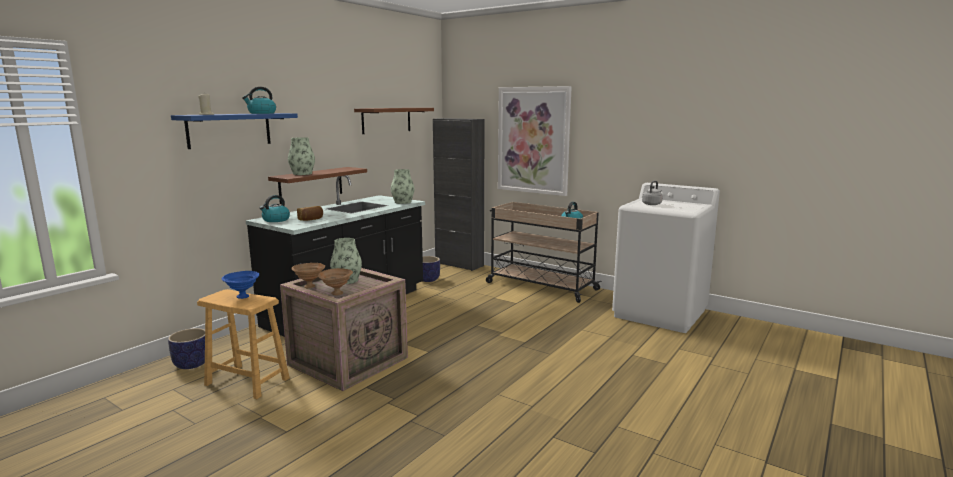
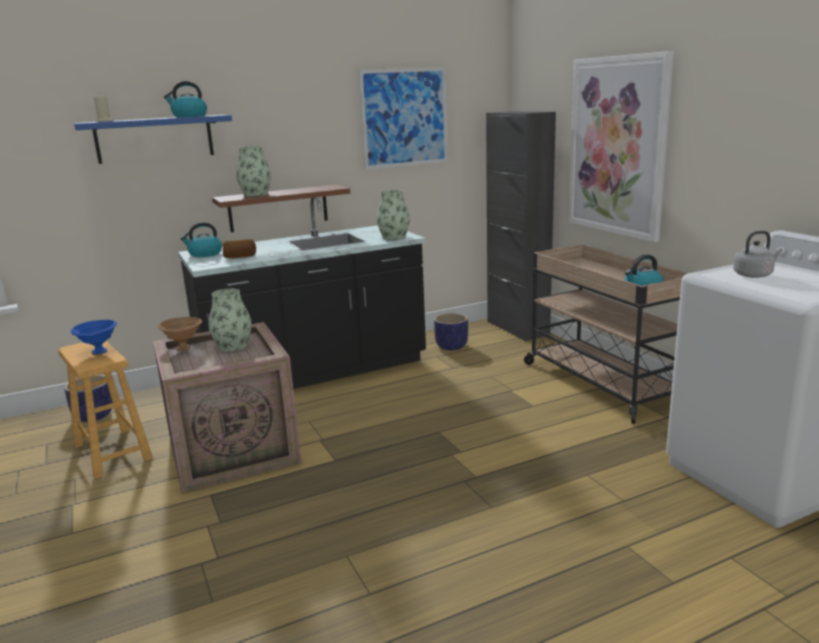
camera: 30 degrees right, 5 degrees up
(337, 294) = (193, 364): brown bowl -> none
(386, 120) = (404, 118): brown shelf -> picture

